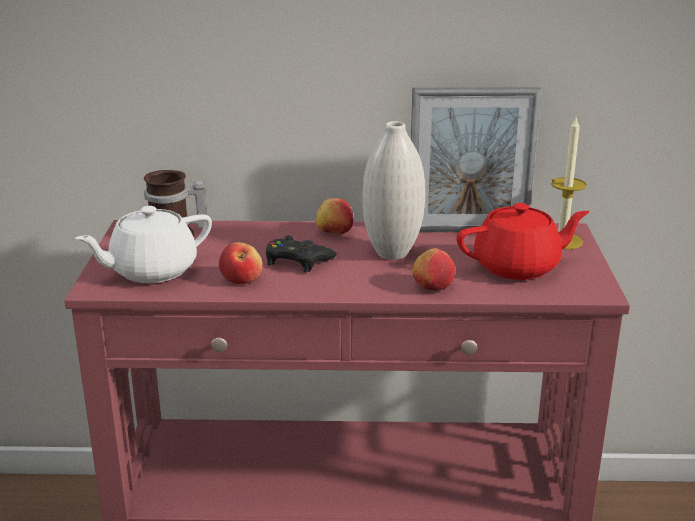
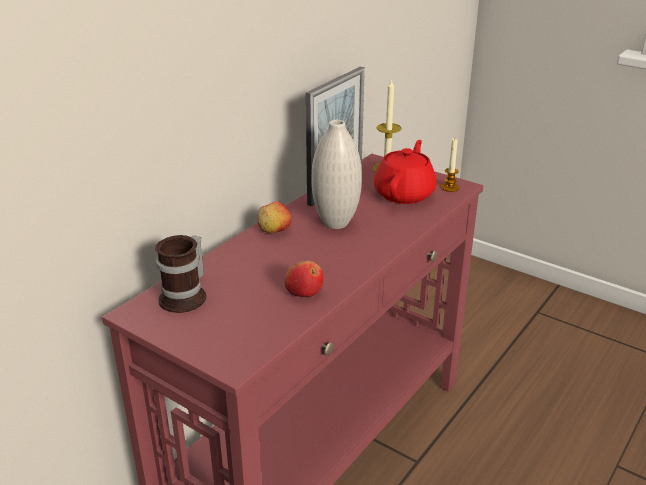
camera: 55 degrees left, 5 degrees up
(151, 271) = (237, 327): white teapot -> none
(297, 261) = (302, 260): black game controller -> none
(432, 286) = (399, 228): apple -> none
(581, 287) = (450, 187): none -> candle

